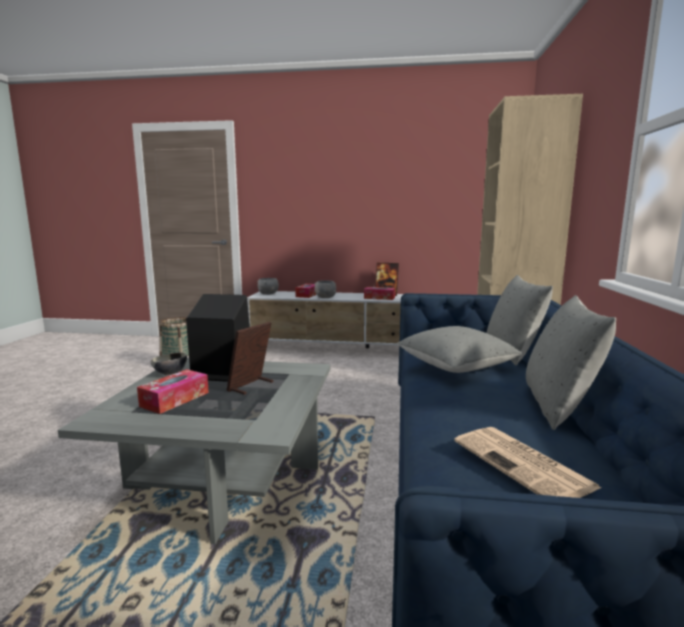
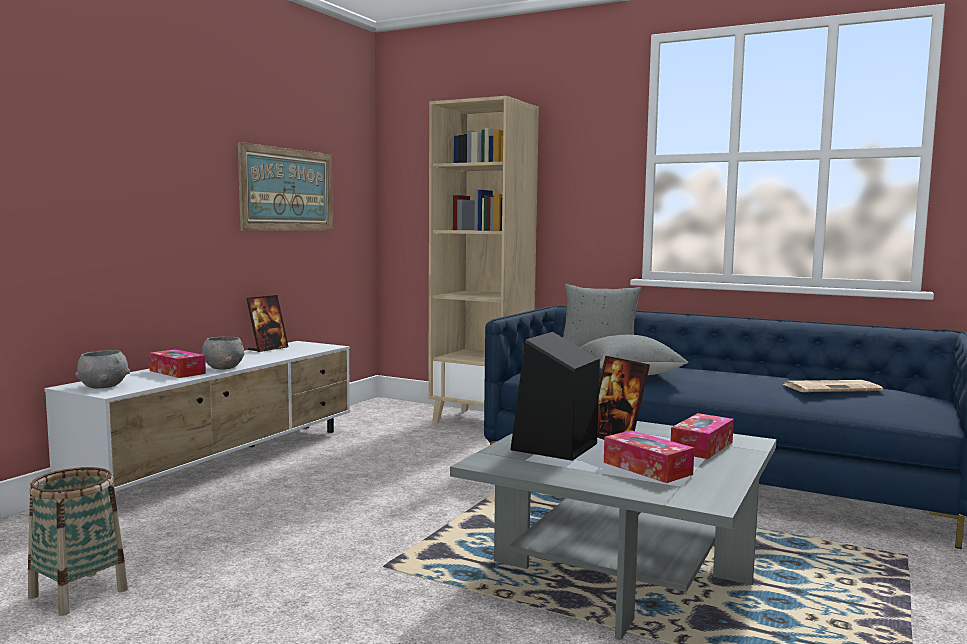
camera: 70 degrees left, 5 degrees down
(170, 374) = (539, 469): bowl -> none
(379, 298) = (285, 353): tissue box -> tissue box (702, 447)
(422, 196) = (287, 189): none -> picture
(559, 407) = (737, 370): grey pillow -> none

